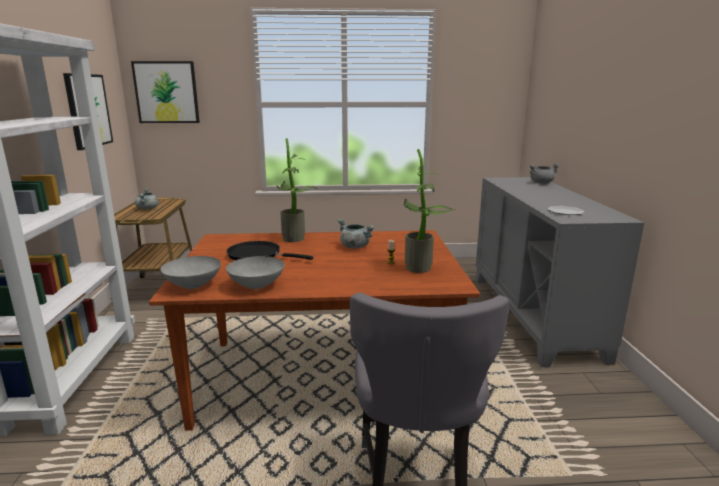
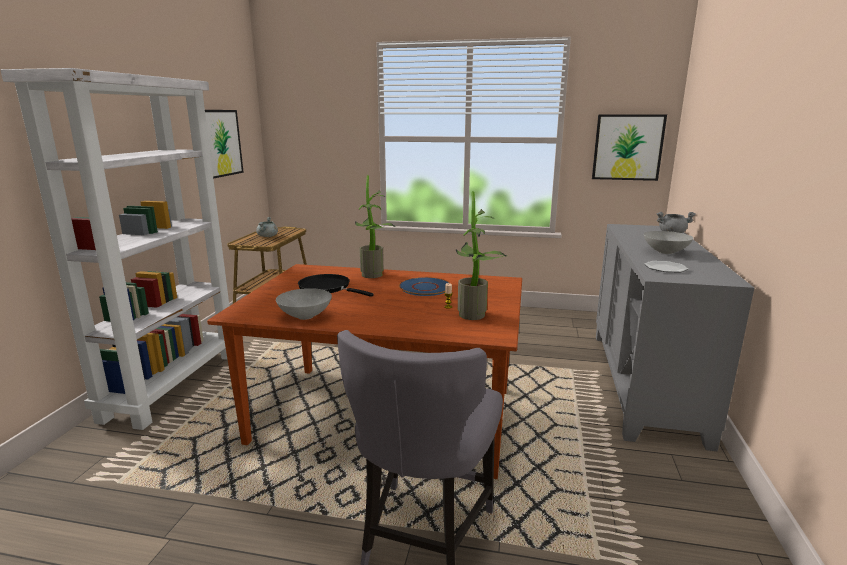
camera: 15 degrees right, 0 degrees up
(166, 92) = (297, 126): picture -> picture (627, 147)
(193, 286) = (251, 310): grey bowl -> grey bowl (665, 252)
(354, 246) = (424, 287): grey cooking pot -> blue plate

